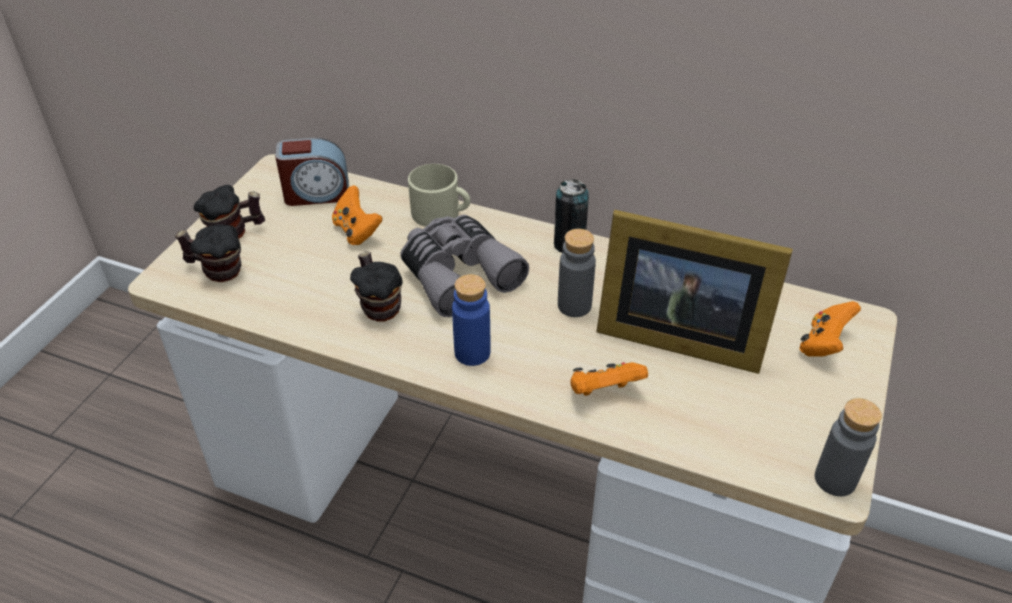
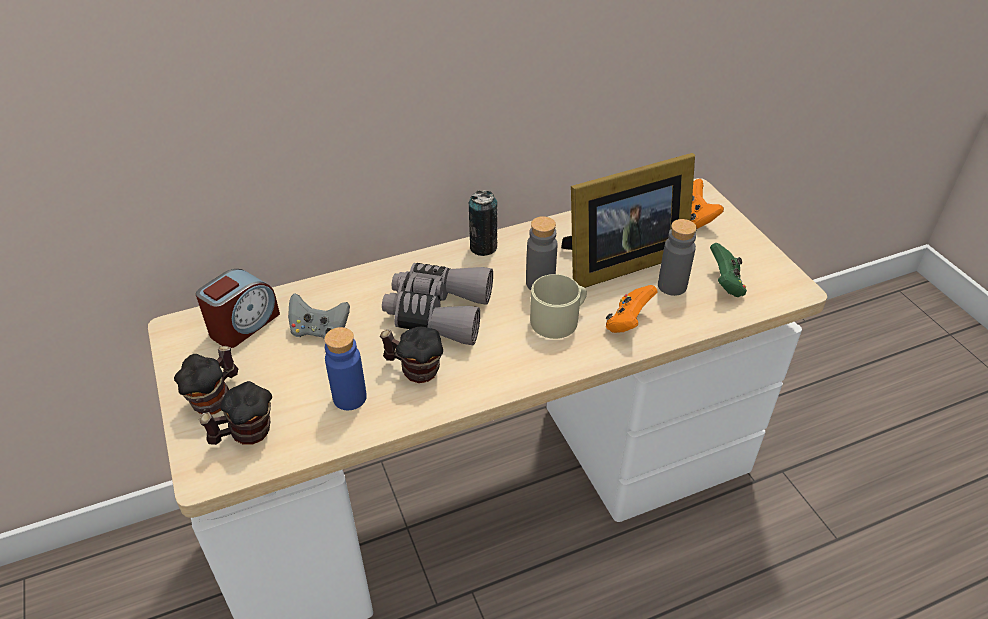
camera: 45 degrees left, 0 degrees up
(357, 231) = (319, 331): orange game controller -> grey game controller
(441, 213) = (366, 280): beige mug -> beige mug (559, 319)
(472, 353) = (521, 355): blue bottle -> blue bottle (350, 397)
(758, 427) = (725, 284): none -> green game controller
(835, 479) = (791, 285): grey bottle -> grey bottle (672, 286)

